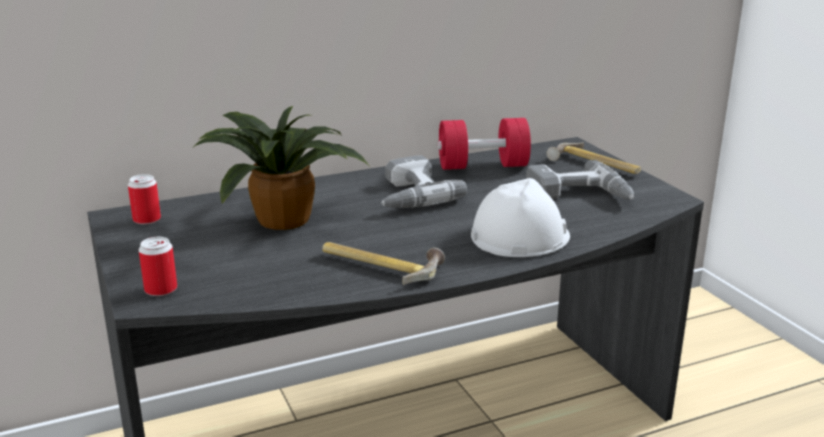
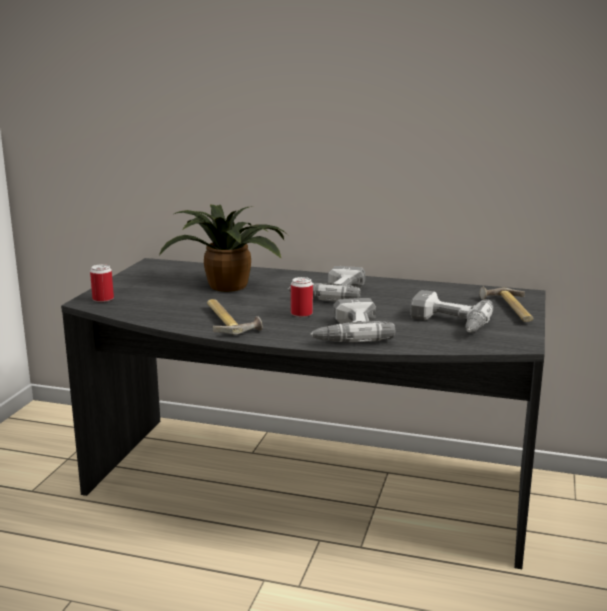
camera: 40 degrees right, 5 degrees down
(147, 220) = (162, 268): can -> can (301, 314)
(482, 166) = (419, 290): red dumbbell -> none
(519, 236) = (346, 332): white hard hat -> power drill

